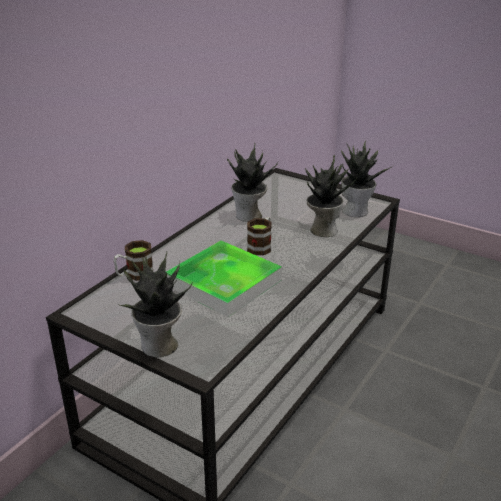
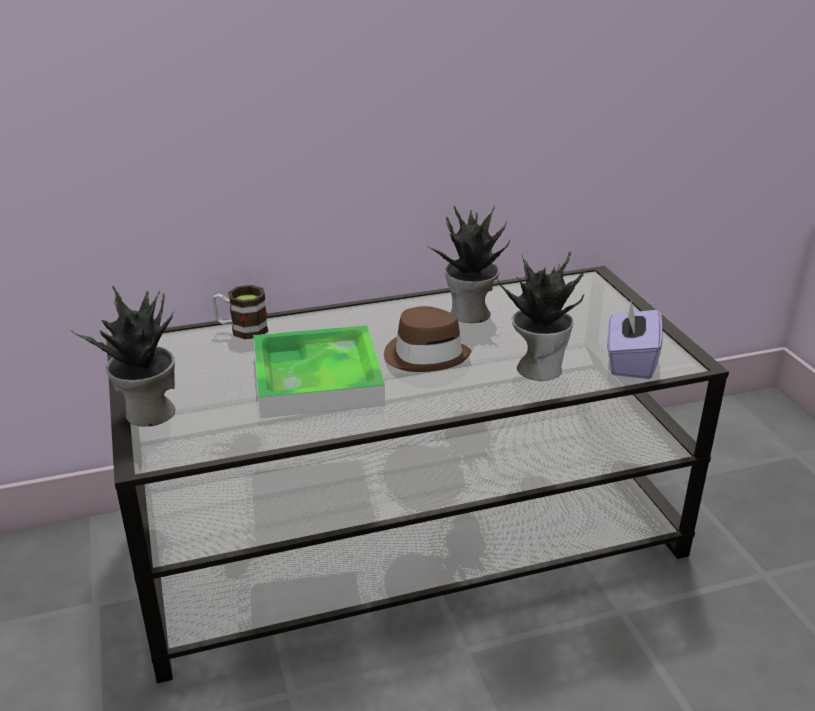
camera: 40 degrees right, 0 degrees up
(261, 246) = (426, 355): mug -> brown hat
(356, 211) = (629, 362): potted plant -> purple tissue box

